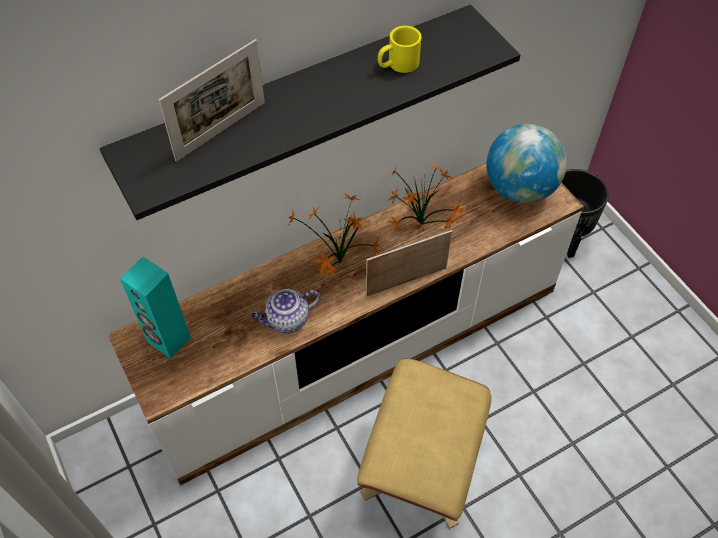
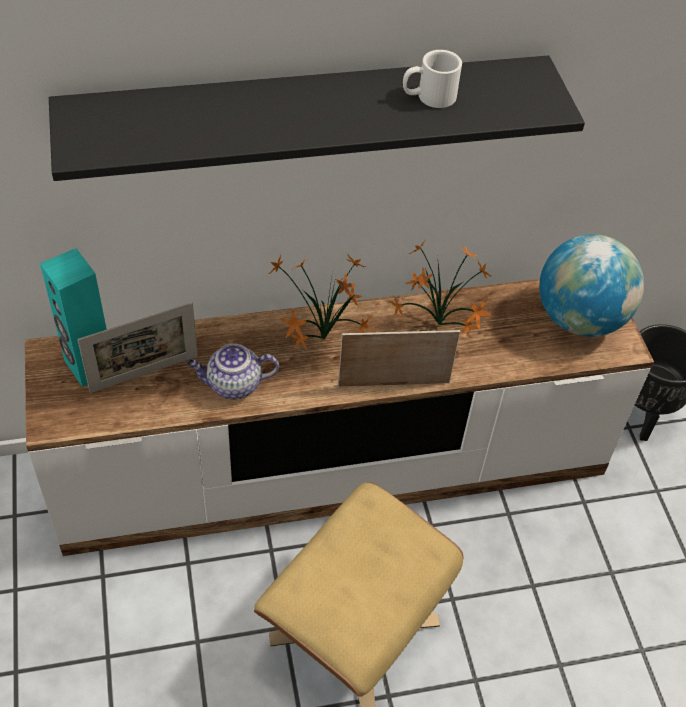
camera: 15 degrees right, 5 degrees down
(221, 131) = (190, 113): picture frame -> picture frame (144, 373)
(397, 64) = (428, 97): yellow mug -> white mug

